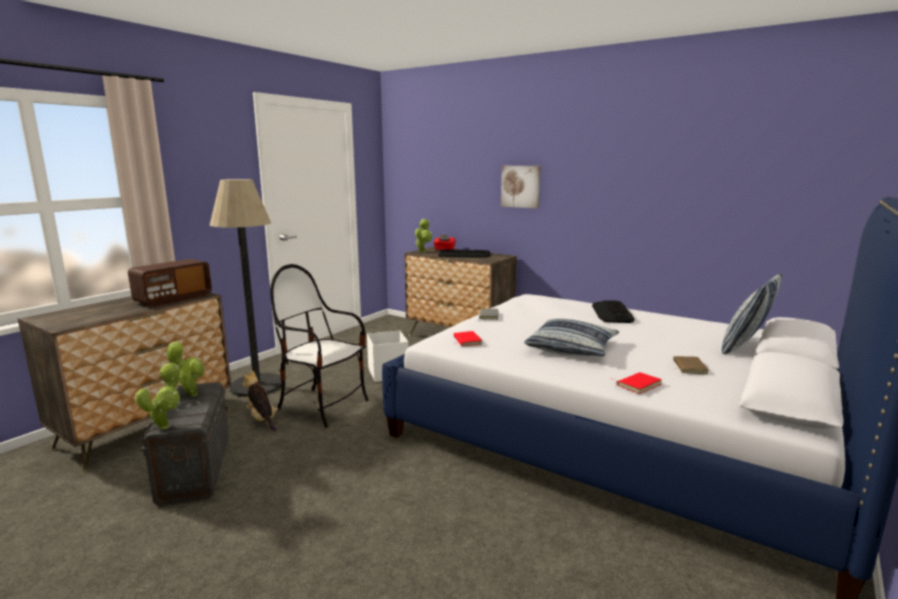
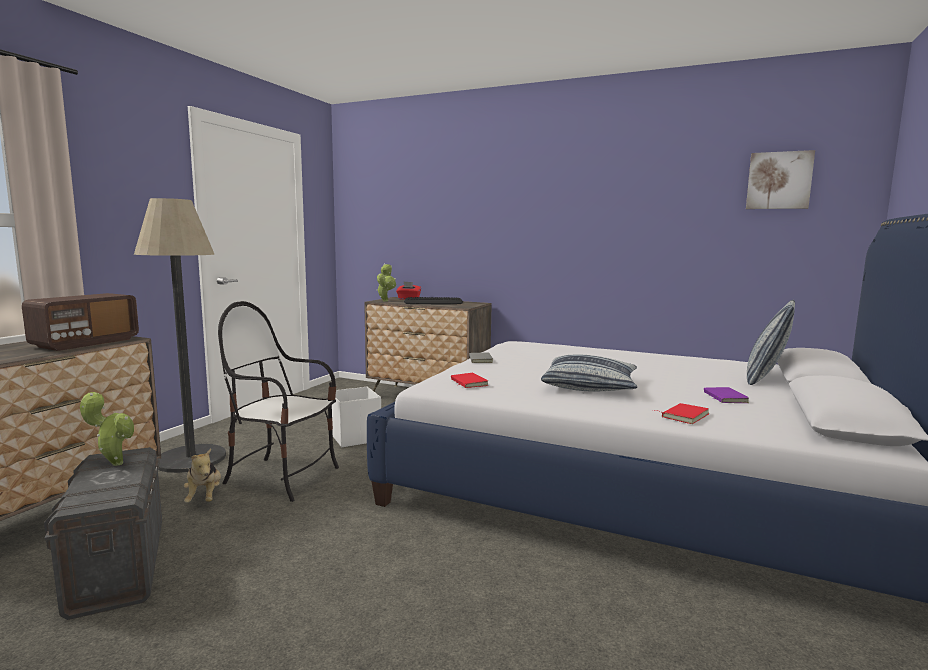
camera: 10 degrees left, 5 degrees down
(166, 426) = (83, 503): potted plant -> none
(262, 419) = (204, 497): plush toy -> plush toy turned 150 degrees counterclockwise
(521, 186) = (495, 227): picture -> picture (779, 180)
(612, 313) = (612, 353): keyboard -> none
(688, 367) = (723, 398): brown book -> purple book

